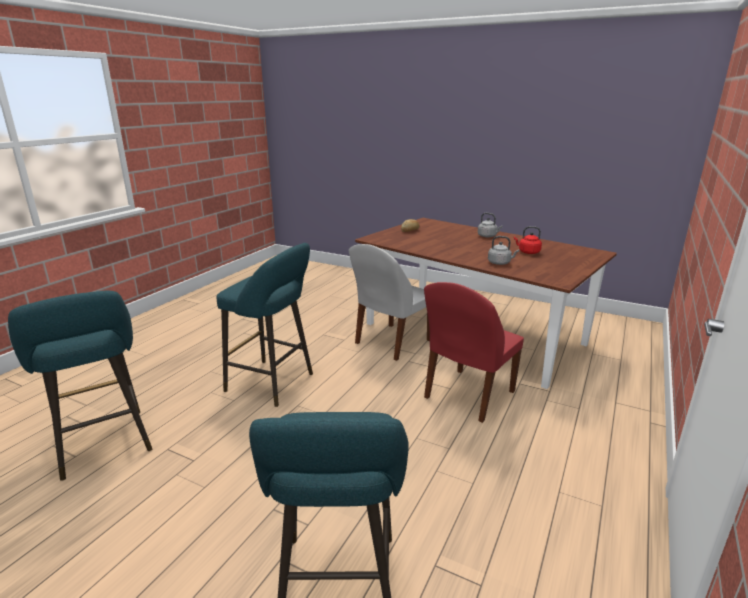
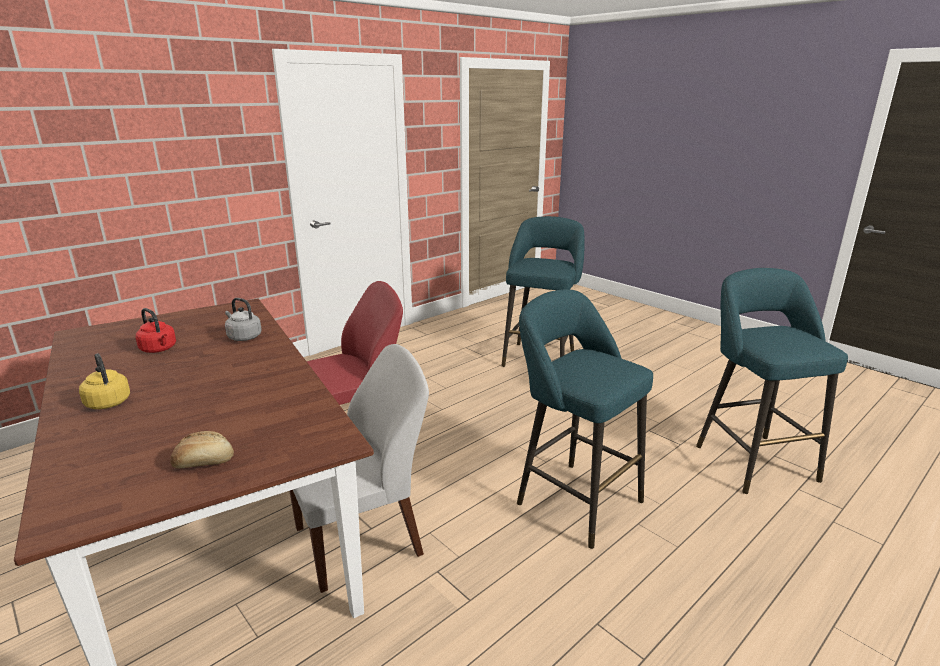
camera: 160 degrees left, 0 degrees up
(488, 236) = (108, 402): grey kettle -> yellow kettle

